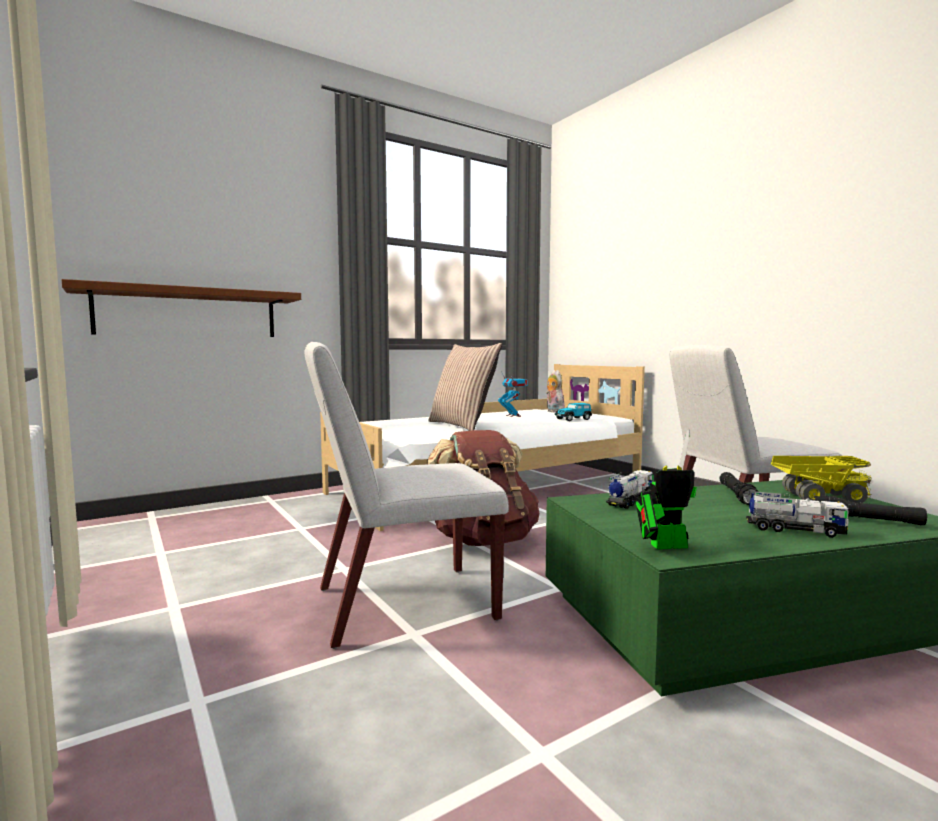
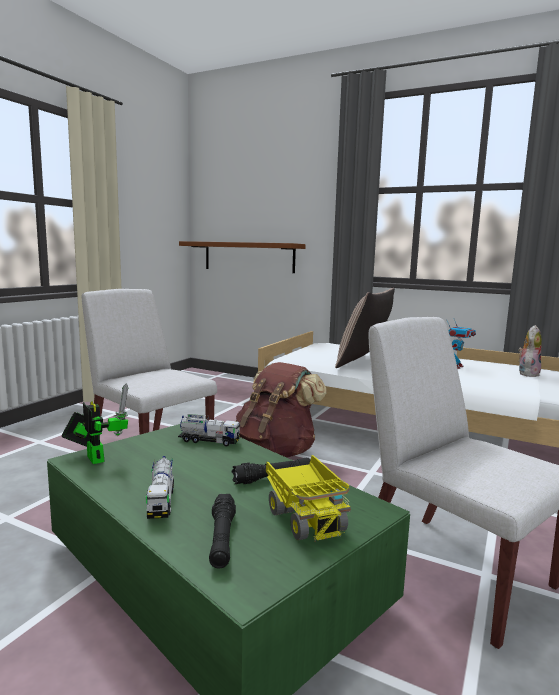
camera: 60 degrees right, 5 degrees up
(574, 419) = (488, 384): toy car -> none

